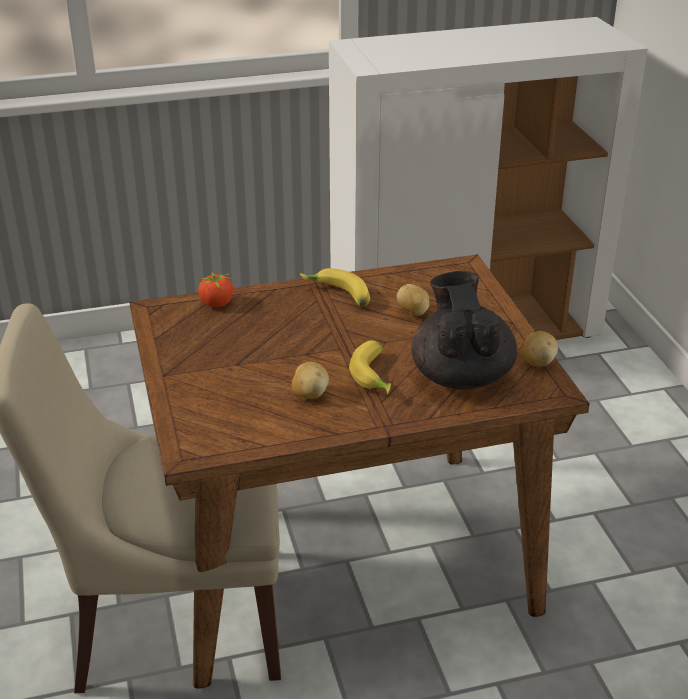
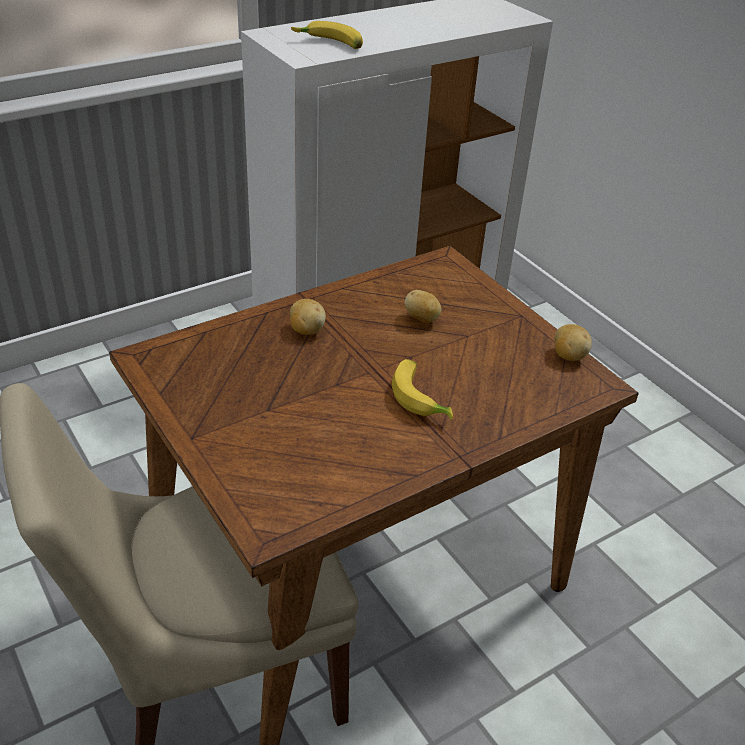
camera: 20 degrees left, 5 degrees up
(216, 303) = (210, 339): tomato -> none
(310, 394) = (364, 432): potato -> potato (306, 330)
(337, 296) = (336, 311): banana -> banana (329, 44)
(461, 375) = (504, 383): black teapot -> none

